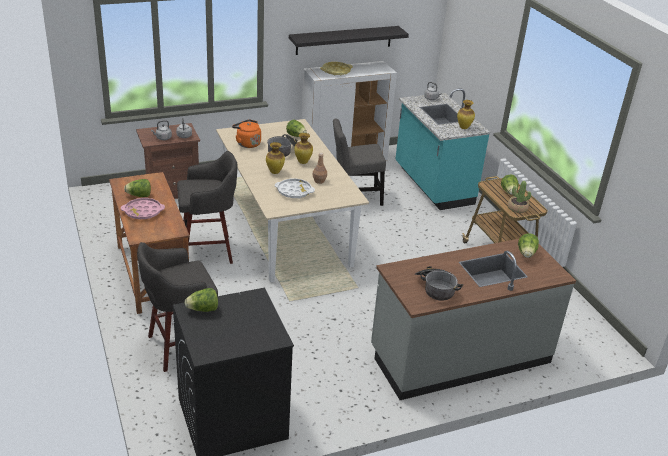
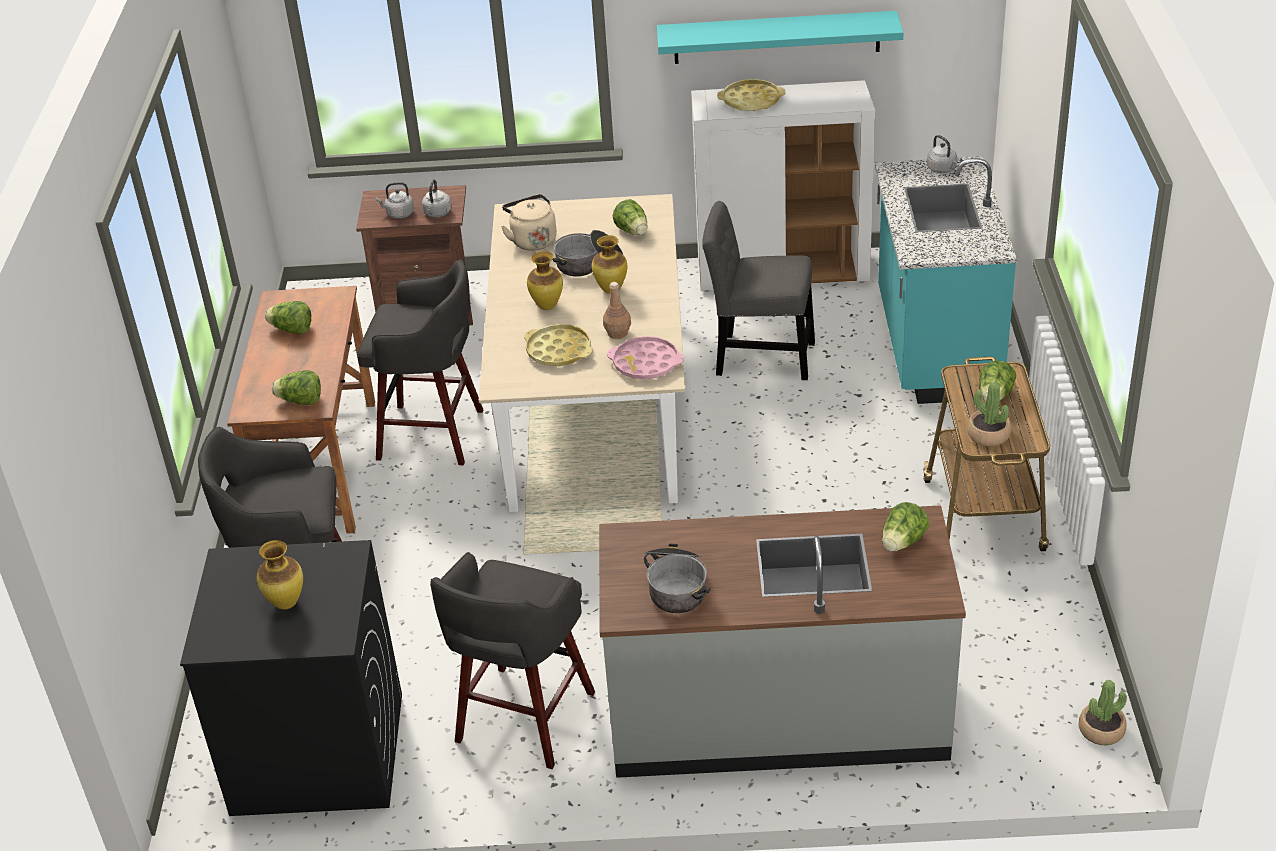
camera: 25 degrees right, 5 degrees up
(143, 212) = (281, 362): pink tray -> pink tray (646, 363)
(203, 309) = (249, 565): lettuce -> lettuce (301, 401)
(247, 143) = (532, 240): orange kettle -> beige kettle
(294, 191) = (558, 351): white tray -> yellow tray
(335, 381) = (523, 720): none -> grey stool
(344, 40) = (776, 37): black shelf -> turquoise shelf
(464, 128) = (966, 244): vase -> vase (286, 604)
(606, 338) = (1101, 730): none -> potted plant

